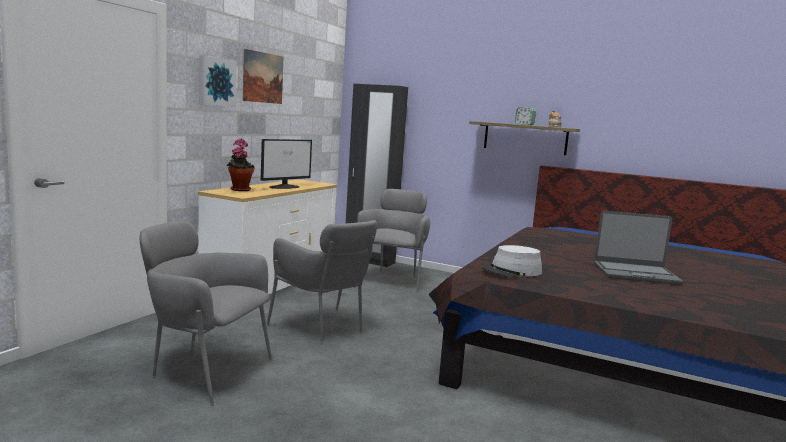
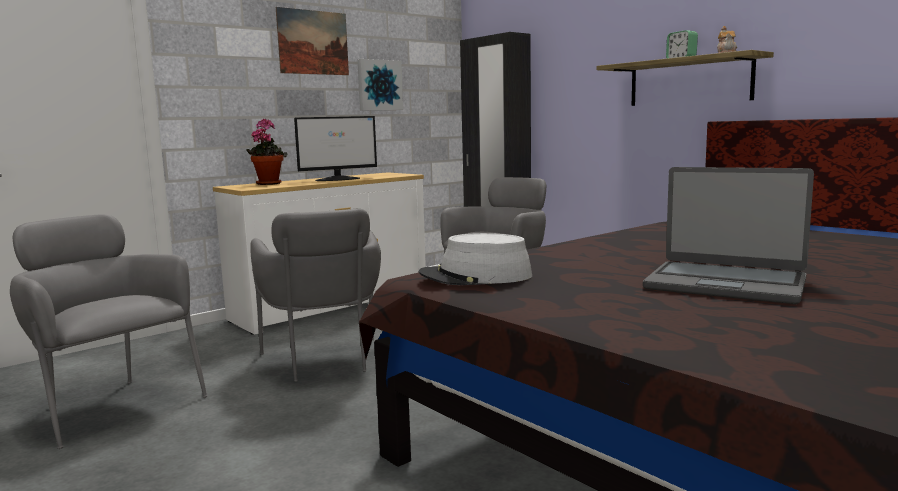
camera: 25 degrees right, 0 degrees up
(216, 82) = (232, 51): picture -> picture (379, 85)

